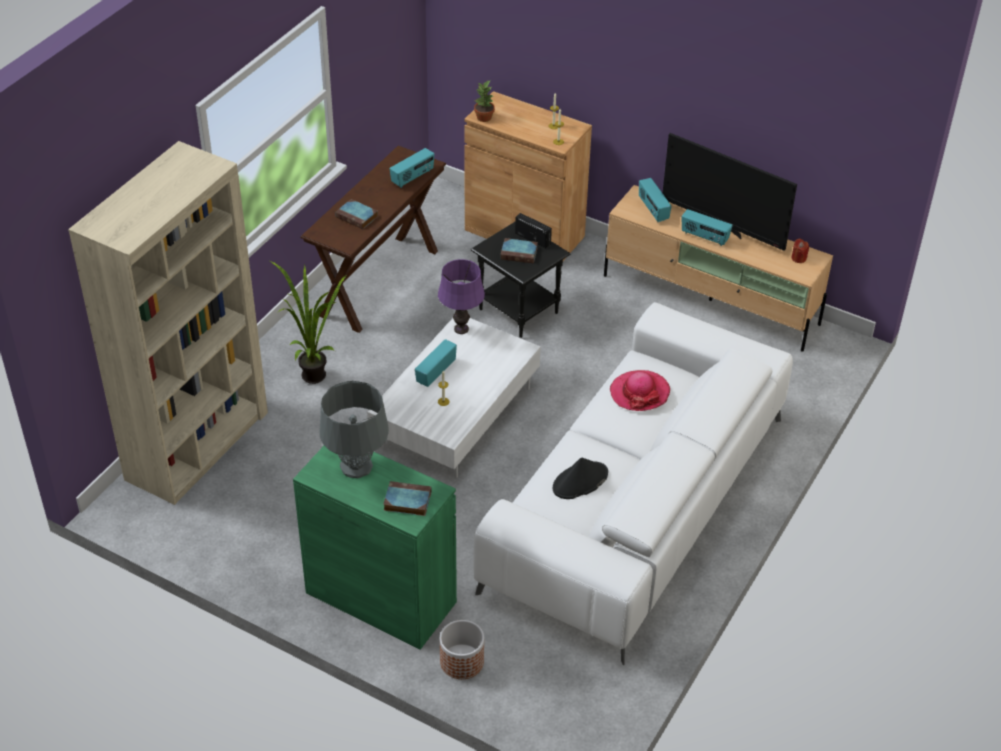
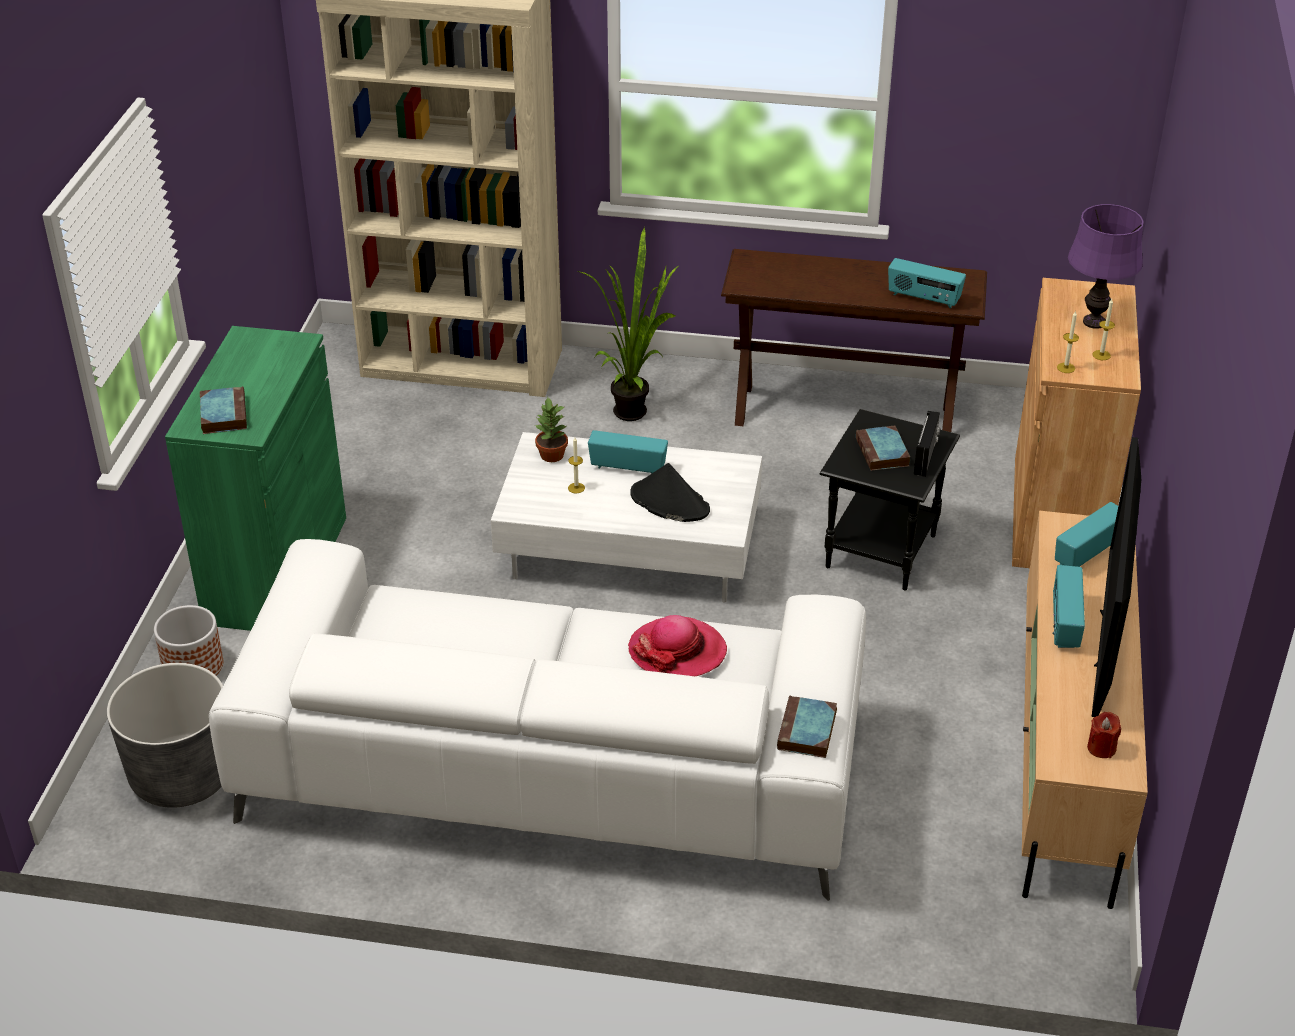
camera: 70 degrees right, 5 degrees down
(356, 466) = (271, 363): grey table lamp -> none
(357, 217) = (803, 278): book -> book (807, 732)
(461, 329) = (730, 467): purple table lamp -> purple table lamp (1094, 322)
(484, 117) = (1061, 292): potted plant -> potted plant (552, 455)
(568, 685) = (182, 775): none -> grey planter
(580, 481) = (459, 632): black hat -> black hat (669, 502)

